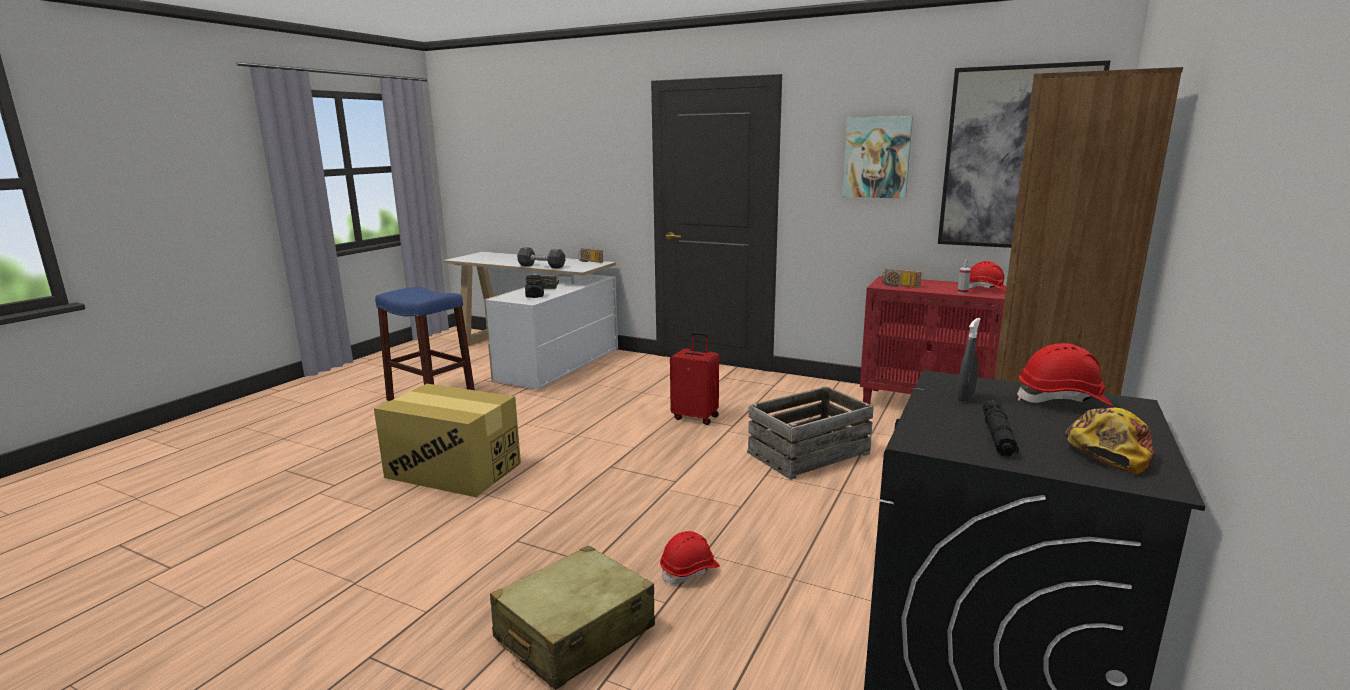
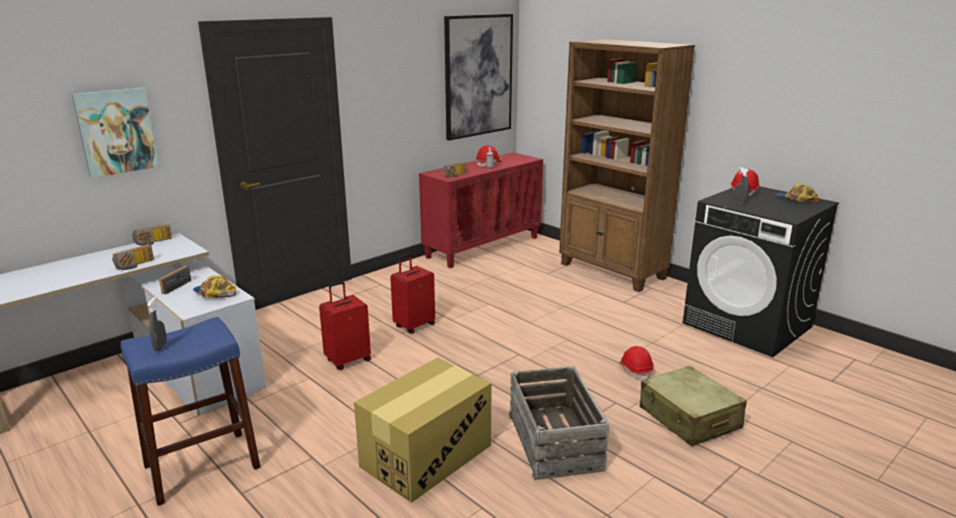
camera: 70 degrees left, 5 degrees up
(406, 292) = (160, 347): none -> grey spray bottle
(535, 296) = (214, 293): black jar -> cap
(541, 266) = (135, 265): black dumbbell -> radio
(604, 406) = (347, 360): none -> red suitcase
(809, 454) = (510, 302): crate -> crate (555, 441)
(877, 157) = (406, 83): picture -> picture (116, 131)
(998, 436) = (783, 208): black flashlight -> none

